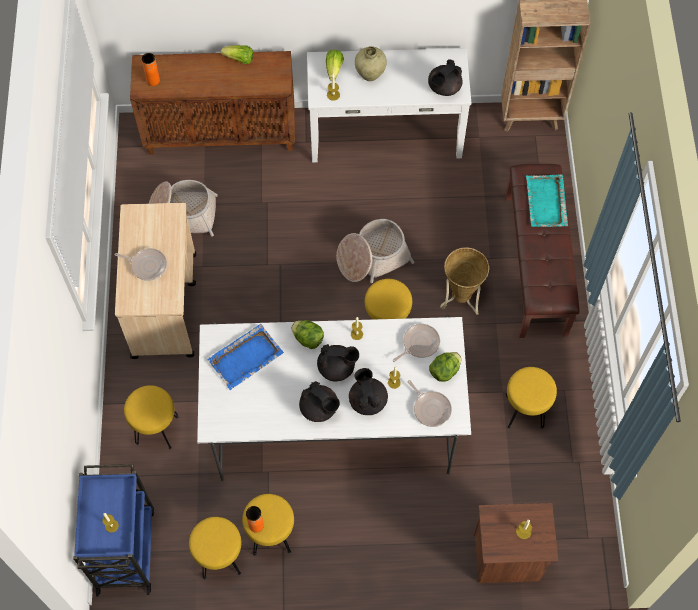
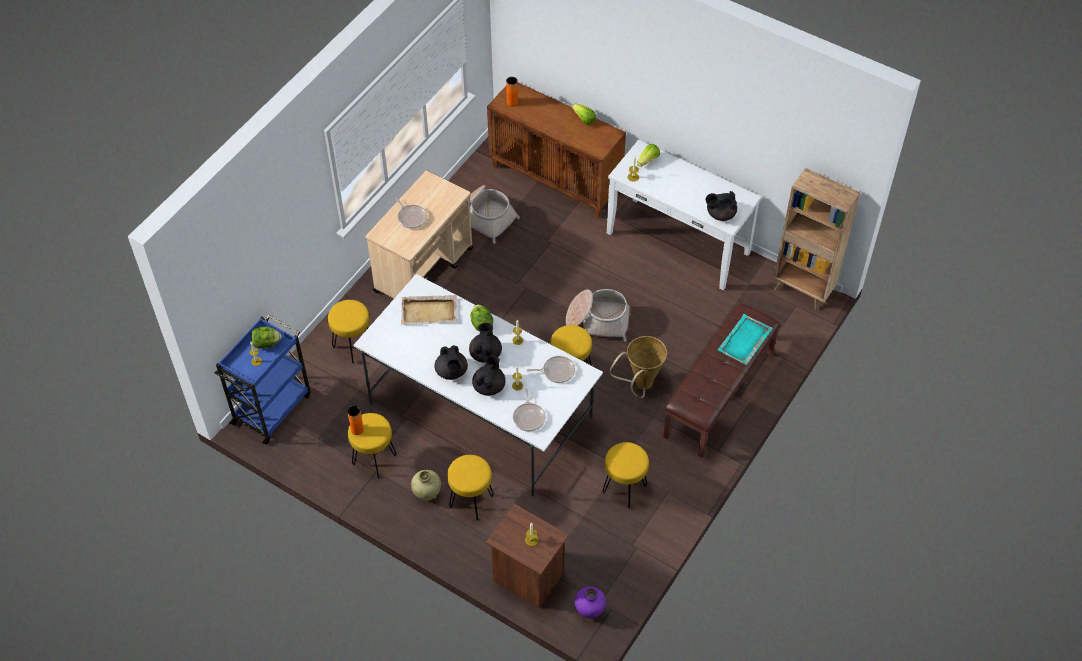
camera: 35 degrees right, 10 degrees down
(220, 559) = (328, 452): yellow stool -> yellow stool (471, 501)
(246, 357) = (429, 311): blue tray -> beige tray
(337, 368) = (485, 353): black teapot -> black teapot turned 120 degrees counterclockwise
(370, 74) = (672, 177): beige vase -> beige vase (427, 494)
(444, 371) = (559, 399): lettuce -> lettuce (266, 343)
(585, 552) = (589, 611): none -> purple vase

